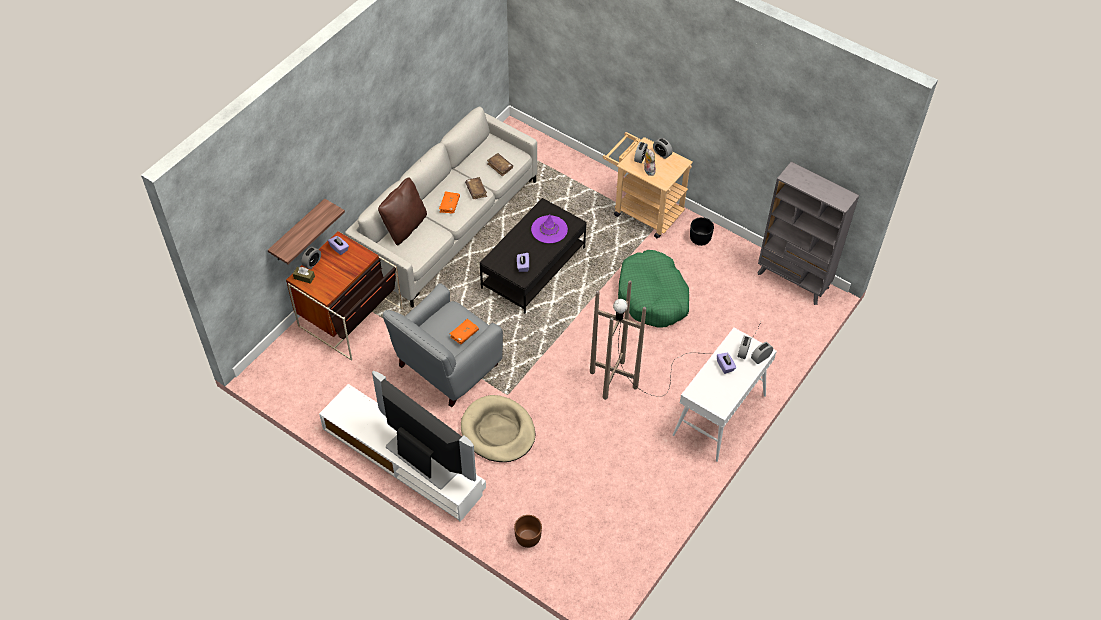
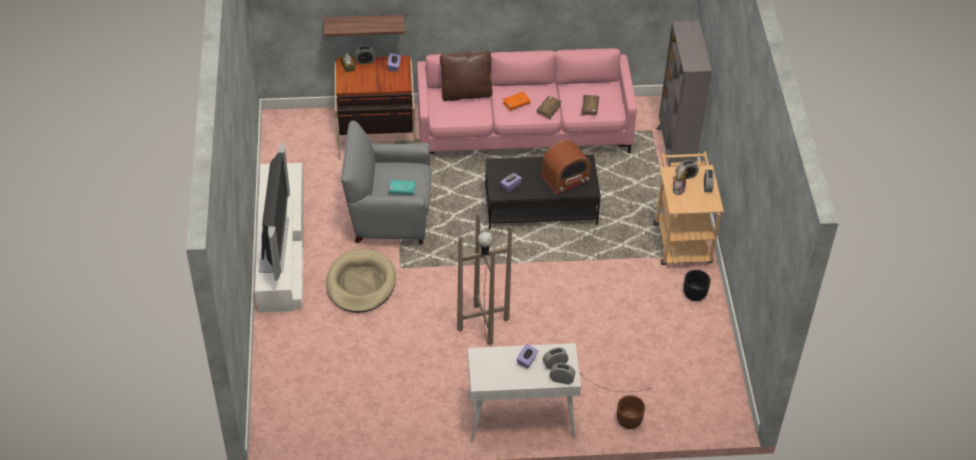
camera: 50 degrees right, 5 degrees down
(447, 226) = (523, 131): grey sofa -> pink sofa
(464, 334) = (402, 190): orange book -> turquoise book
(528, 538) = (281, 362): brown planter -> brown planter (629, 420)
(549, 229) = (565, 179): purple hat -> radio
(653, 296) = (596, 299): green dog bed -> none
(793, 281) = (723, 385): grey bookcase -> grey bookcase (675, 151)

